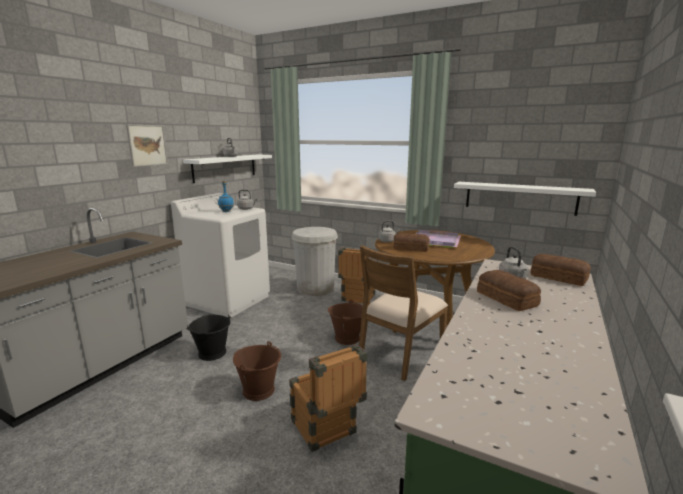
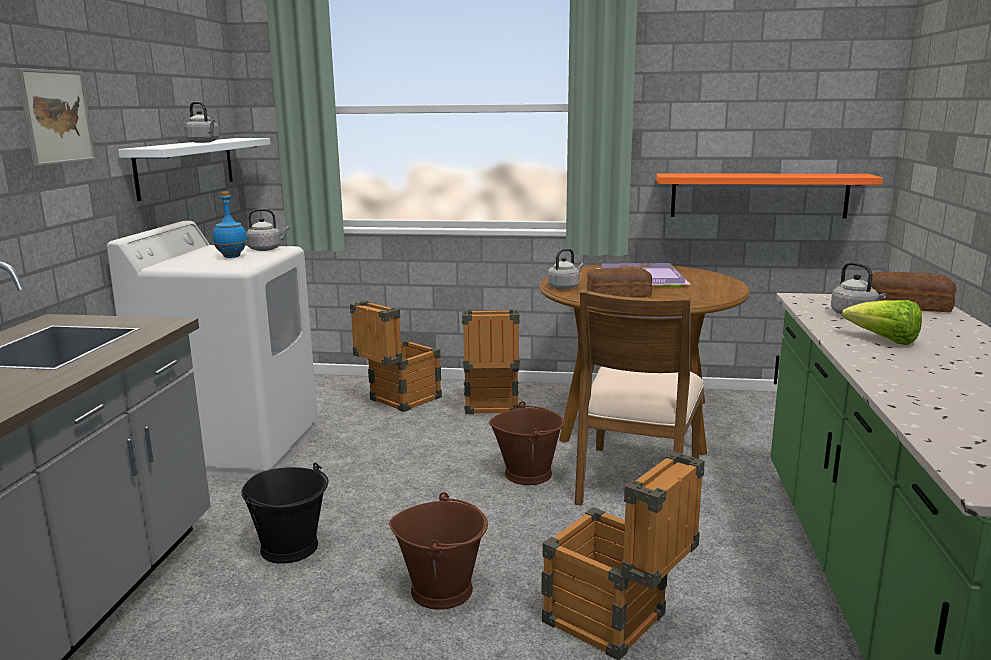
camera: 20 degrees left, 0 degrees up
(315, 288) = (398, 401): white trash can -> crate
(506, 299) = (884, 340): bread -> lettuce
(519, 197) = (759, 195): white shelf -> orange shelf

